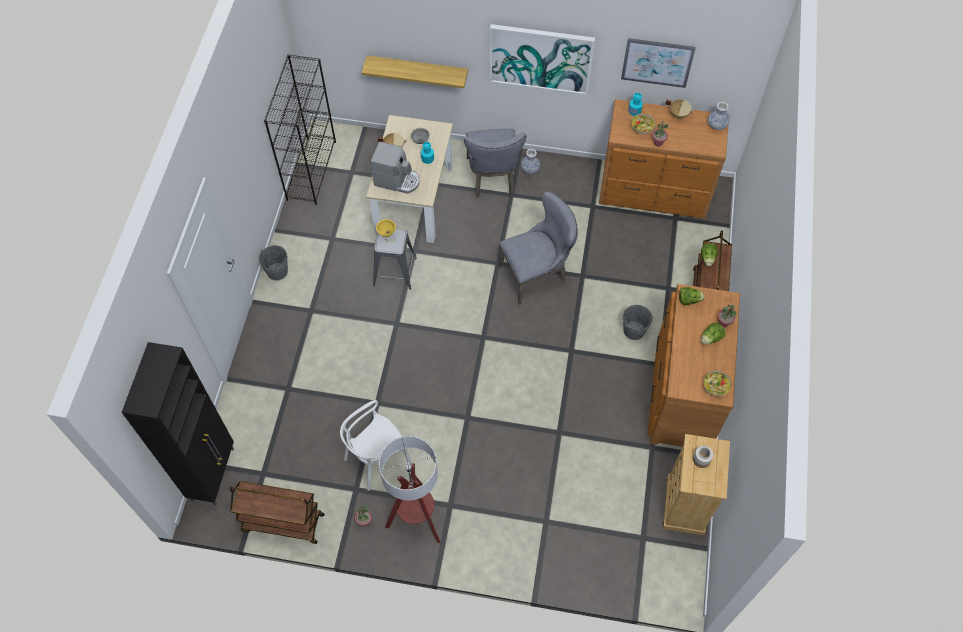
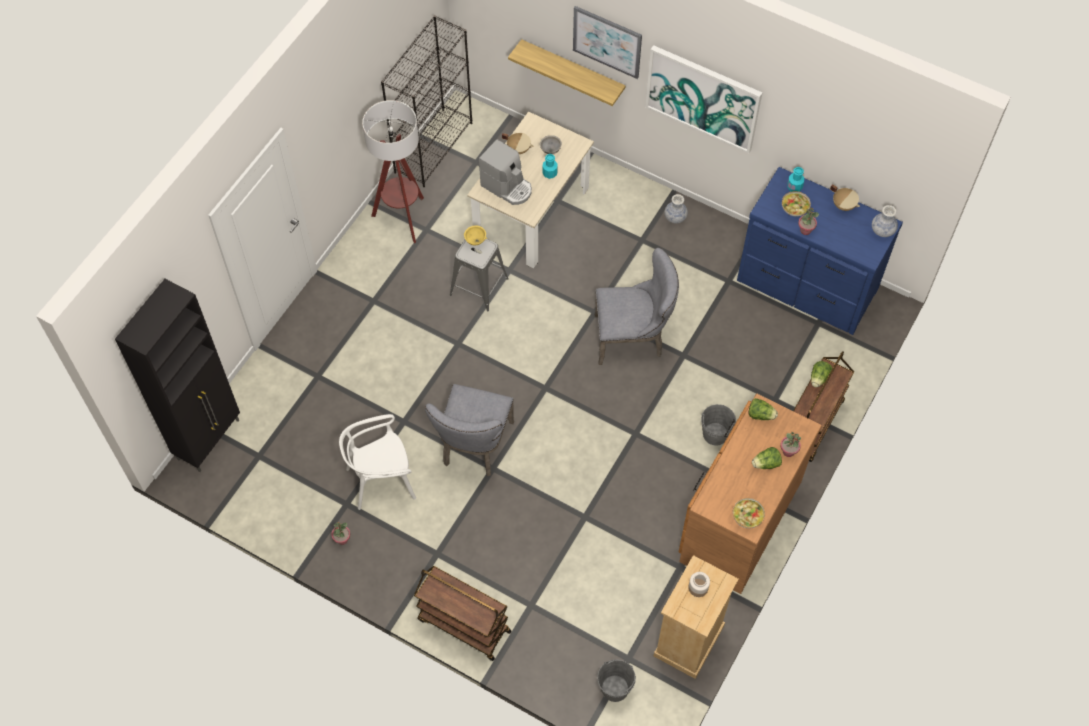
camera: 20 degrees right, 0 degrees up
(277, 271) = (354, 247): grey bucket -> grey bucket (615, 688)
(282, 523) = (259, 513): brown cart -> brown cart (463, 625)
(417, 519) = (397, 556): floor lamp -> floor lamp (403, 218)
(492, 179) = (628, 216): grey chair -> grey chair (474, 447)
(654, 192) = (806, 286): brown dresser -> blue dresser
(657, 62) = (828, 139): picture -> picture (607, 41)

